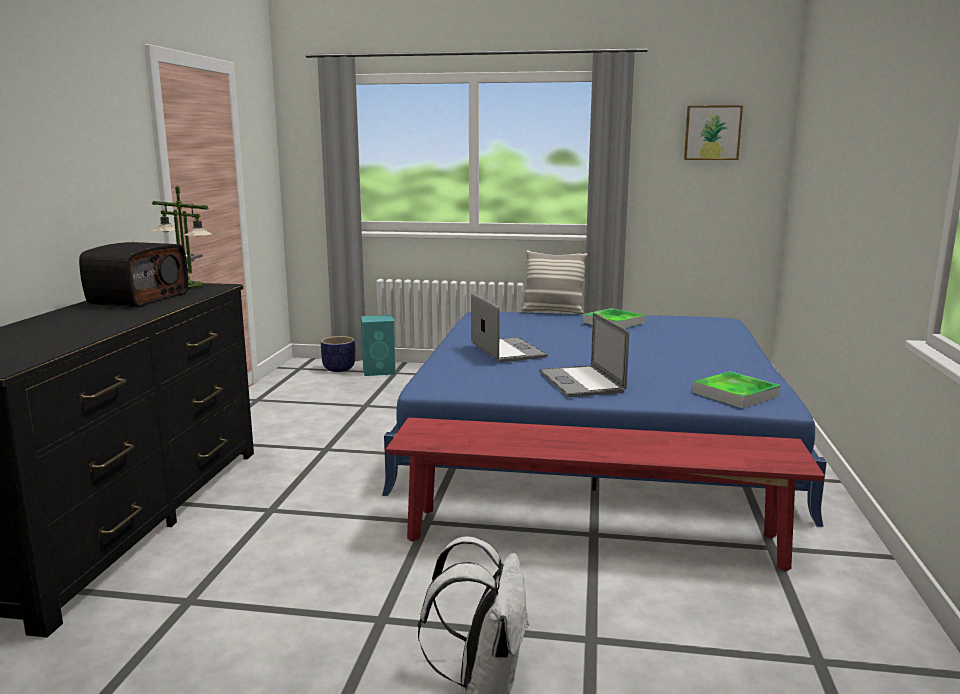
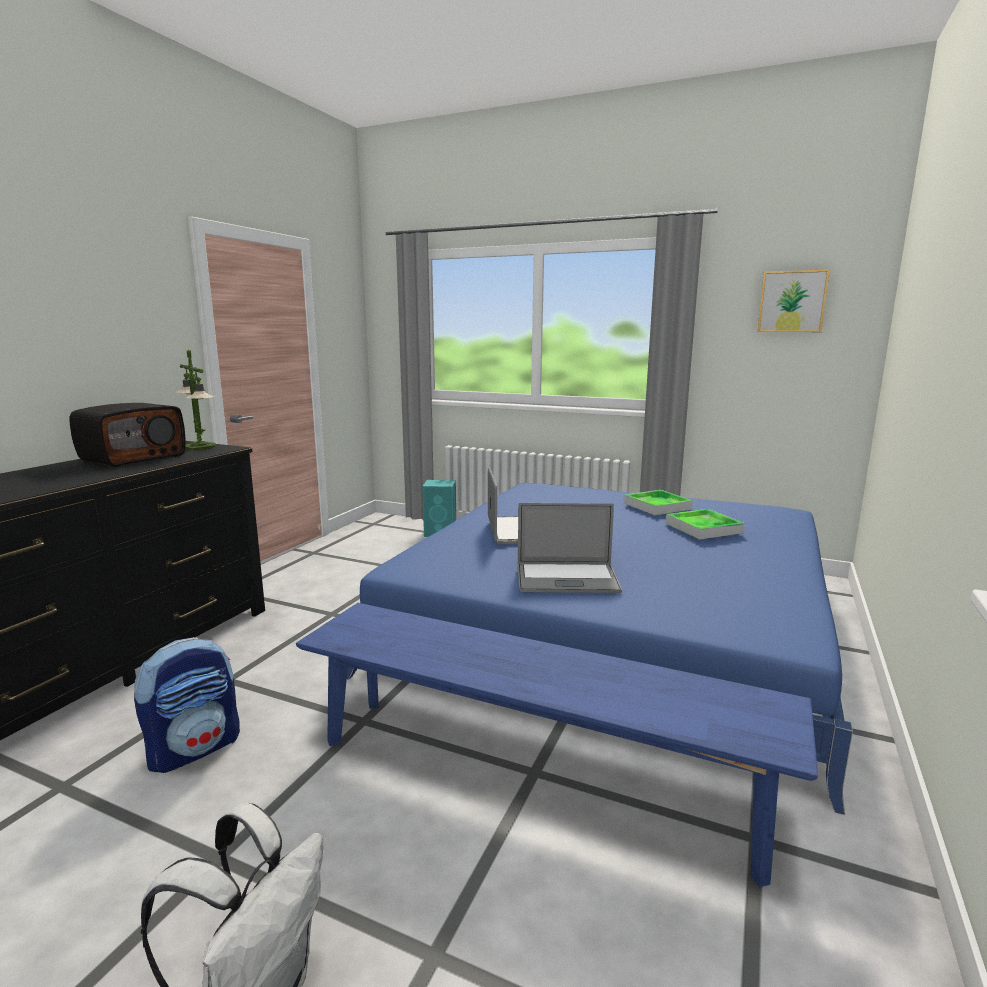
camera: 15 degrees right, 0 degrees up
(289, 560) = (195, 748): none -> backpack
(338, 369) = (406, 527): planter -> none
(553, 312) = (604, 489): pillow -> none
(581, 382) = (567, 579): laptop -> laptop turned 90 degrees counterclockwise
(592, 537) = (530, 776): red bench -> blue bench
(735, 394) = (745, 617): tray -> tray (703, 528)

